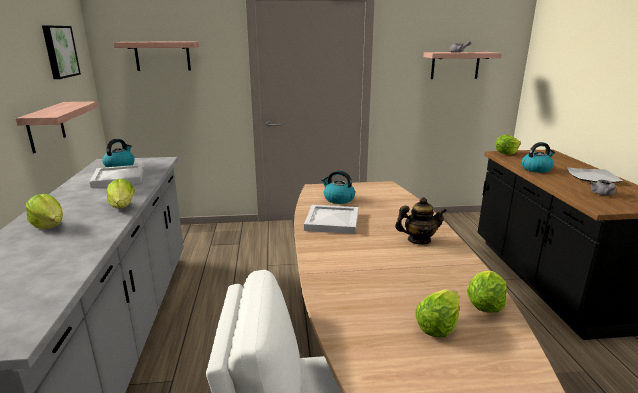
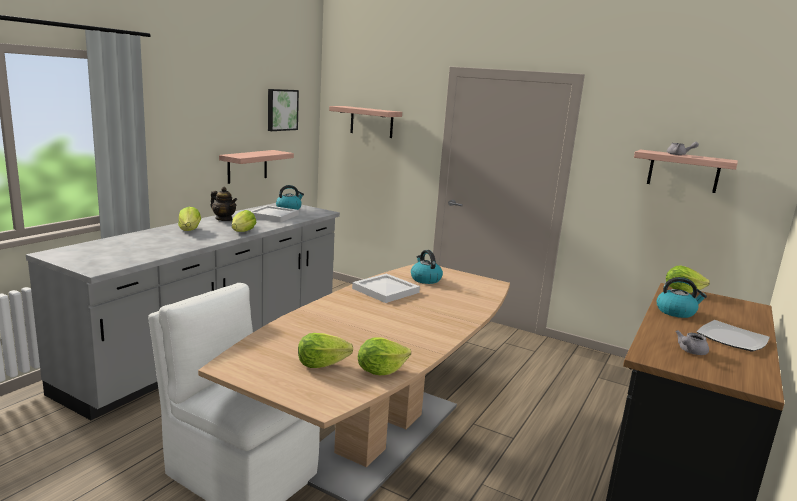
camera: 35 degrees right, 5 degrees down
(419, 240) = (427, 323): teapot -> teapot (224, 219)

